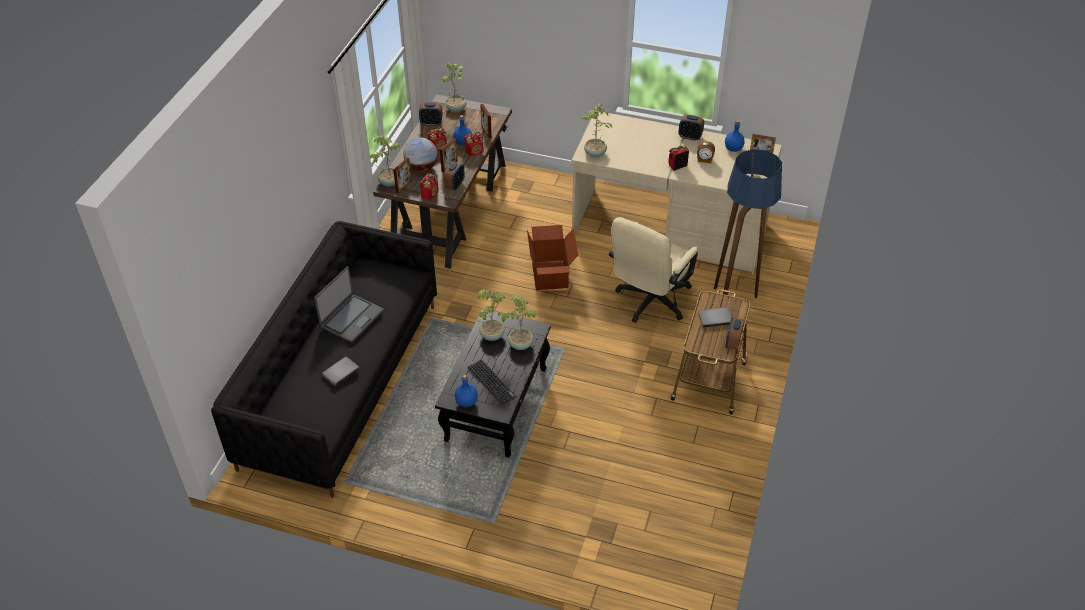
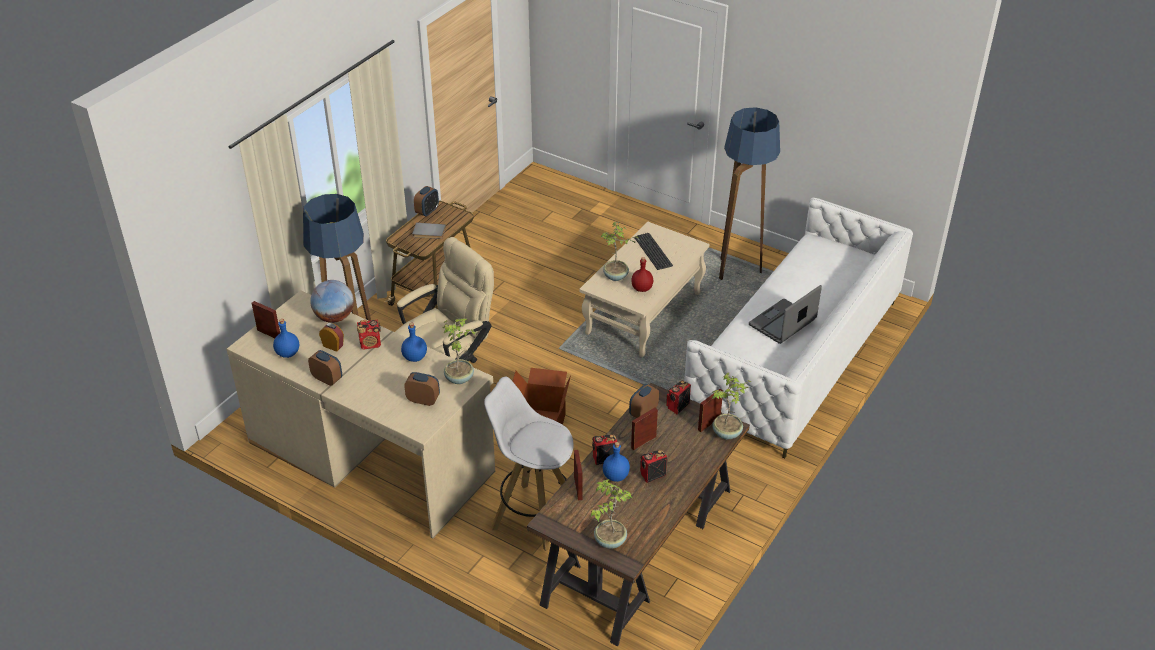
camera: 165 degrees left, 5 degrees down
(340, 371) = (795, 280): grey book -> none
(341, 382) = (795, 358): black sofa -> white sofa
(406, 482) = (739, 271): none -> floor lamp
(422, 168) = (680, 447): globe -> globe (334, 317)
(431, 123) = (653, 520): alarm clock -> alarm clock (423, 400)
(466, 402) = (680, 241): blue bottle -> blue bottle (415, 357)
(491, 335) = (641, 289): potted plant -> red bottle
(496, 403) = (643, 314): black coffee table -> beige coffee table
(530, 213) = (533, 516): none -> white stool

